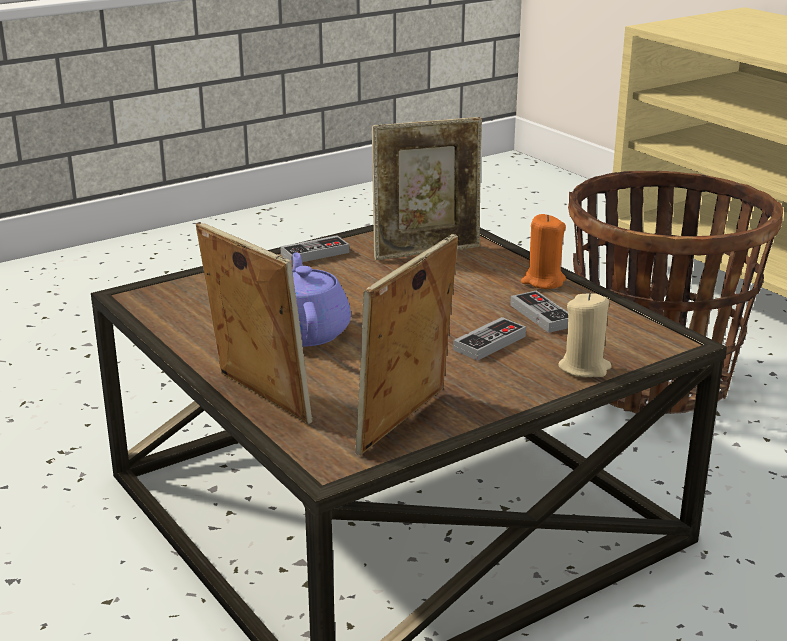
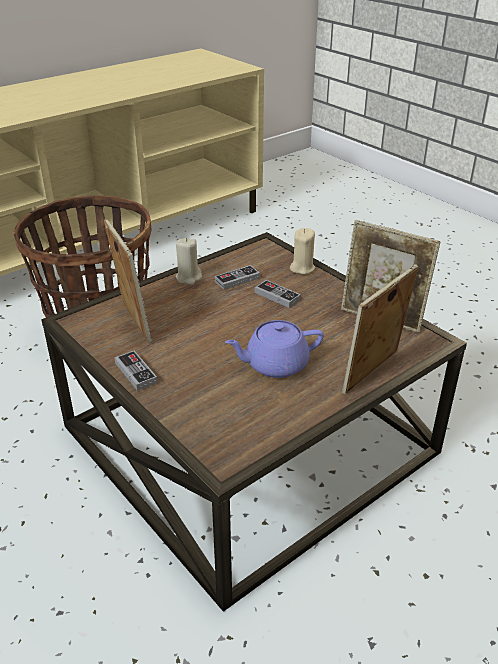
camera: 95 degrees left, 10 degrees up
(543, 281) = (188, 277): orange candle -> beige candle

